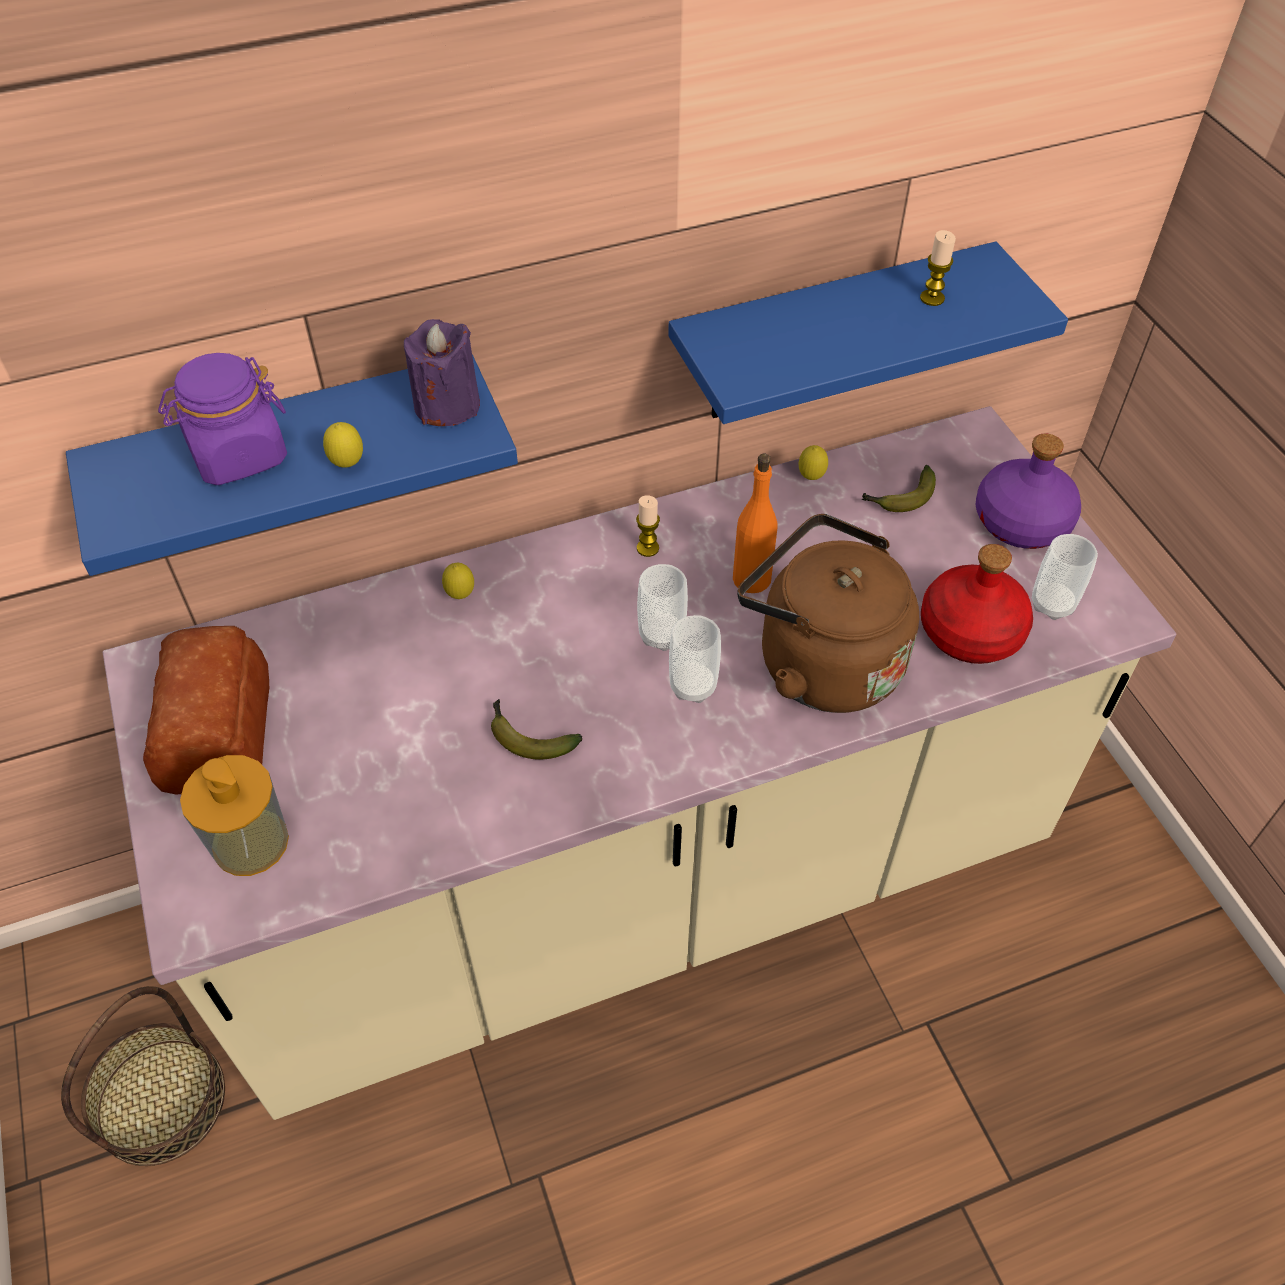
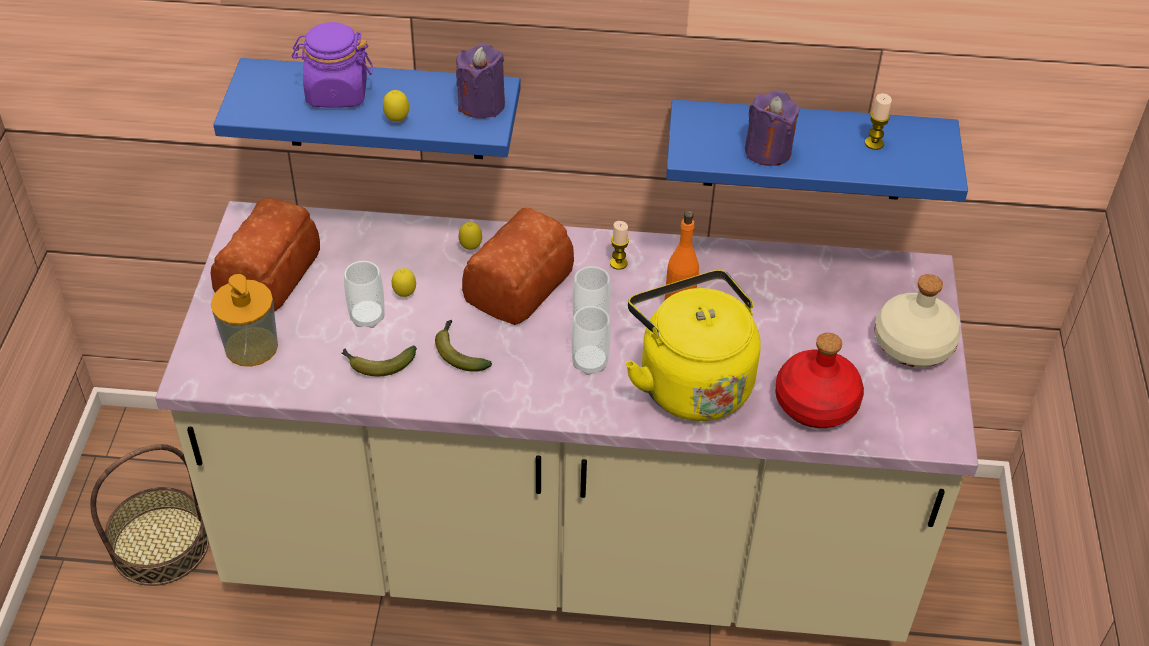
camera: 25 degrees right, 5 degrees down
(543, 621) = (515, 284): none -> bread
(811, 478) = (771, 258): lemon -> lemon (405, 295)
(820, 661) = (690, 381): brown kettle -> yellow kettle
(824, 347) = (768, 151): none -> purple candle
(900, 498) = (829, 295): banana -> banana (377, 364)
(1020, 522) = (912, 344): purple bottle -> beige bottle
(1052, 604) = (893, 408): cup -> cup (367, 317)

